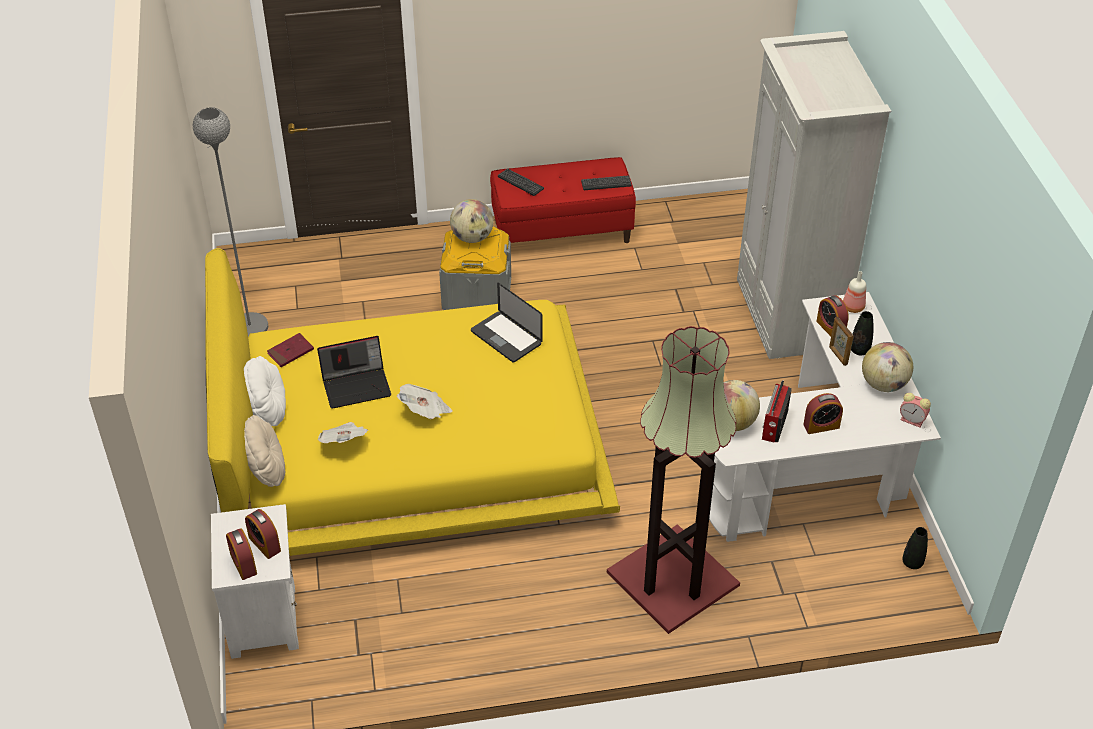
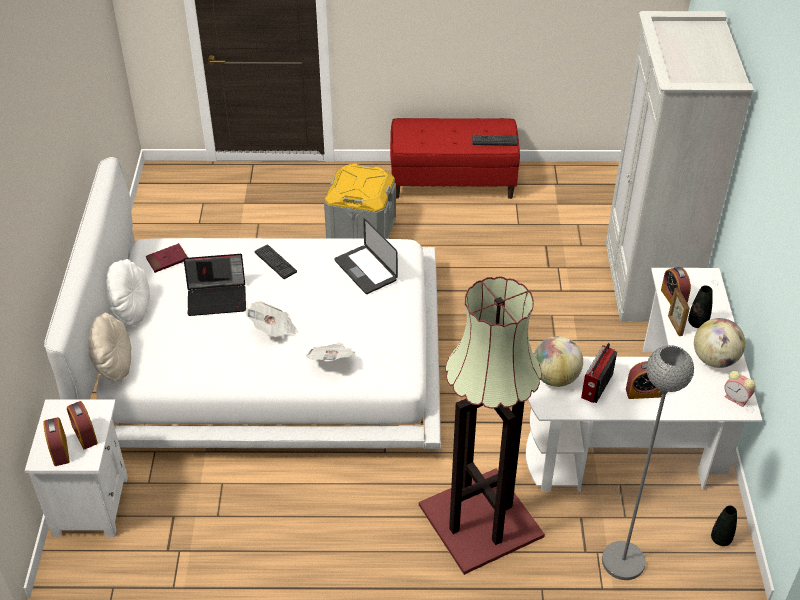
camera: 10 degrees right, 0 degrees up
(250, 328) = (153, 235): grey floor lamp -> grey floor lamp (623, 562)
(344, 442) = (191, 348): newspaper -> newspaper (331, 361)
(411, 444) = (267, 358): yellow bed -> white bed
(472, 238) = (359, 176): globe -> none
(520, 182) = (416, 132): keyboard -> keyboard (275, 262)
(852, 307) = (699, 281): bottle -> none

